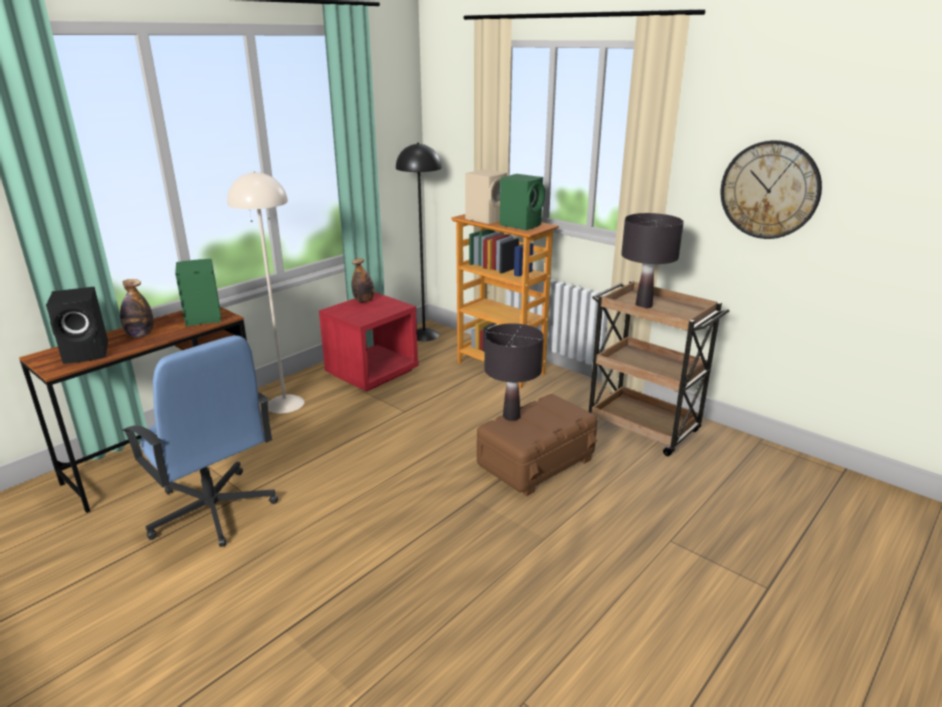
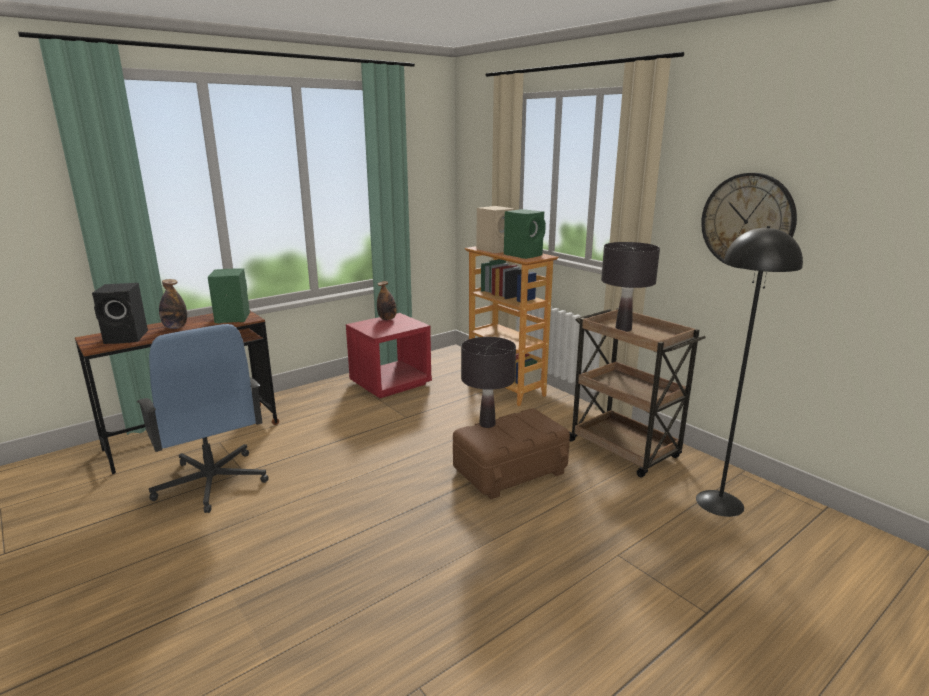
camera: 10 degrees right, 5 degrees down
(285, 403) = (307, 402): beige floor lamp -> none
(423, 335) = (447, 356): black floor lamp -> black floor lamp (719, 502)

